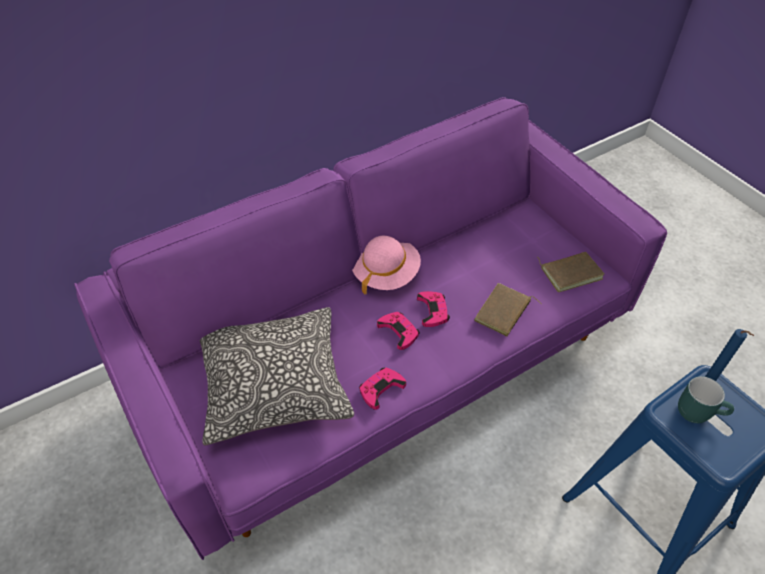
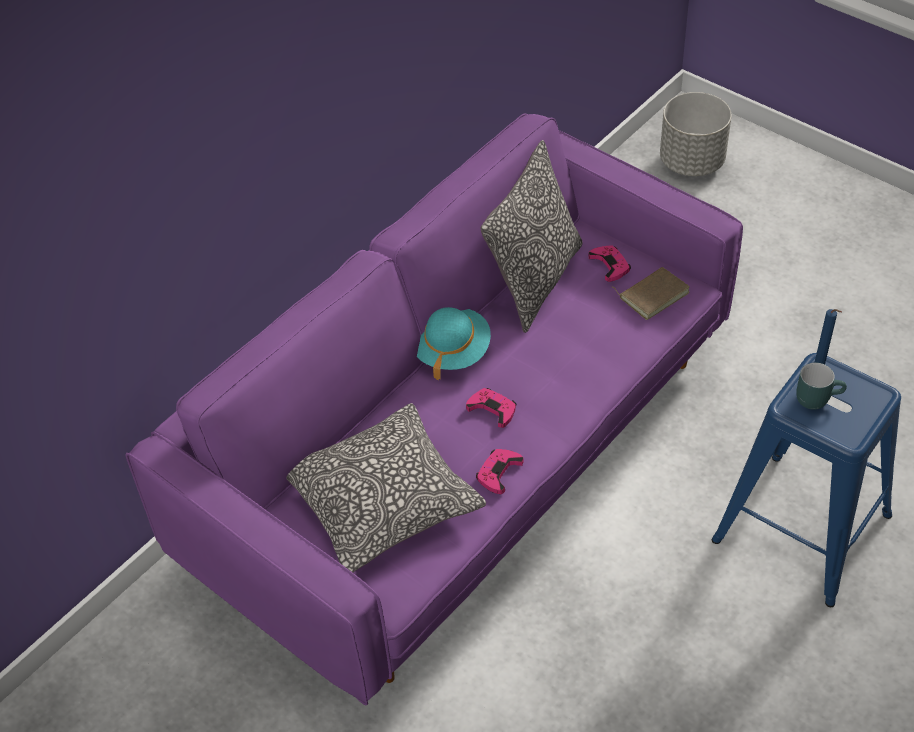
camera: 15 degrees left, 0 degrees up
(385, 273) = (451, 351): pink hat -> turquoise hat
(433, 311) = (520, 377): pink game controller -> pink game controller (610, 265)
(476, 237) = (535, 281): none -> pillow
(504, 312) = (597, 358): brown book -> none
(638, 186) = (692, 162): none -> grey planter

